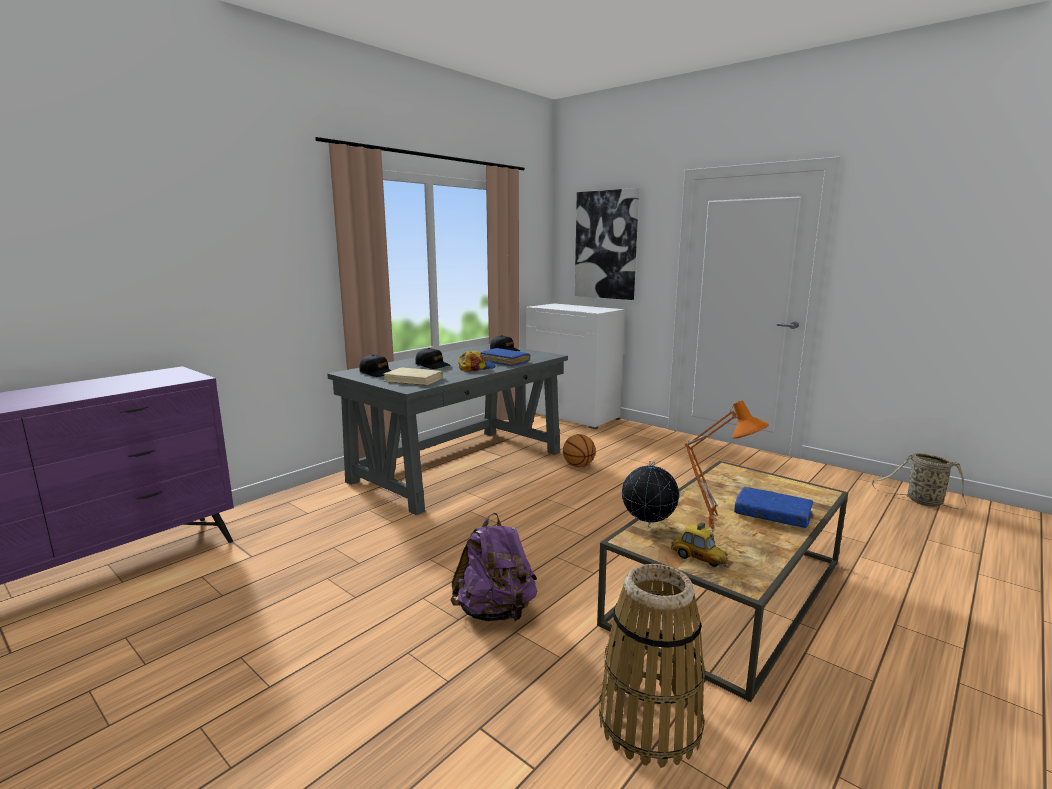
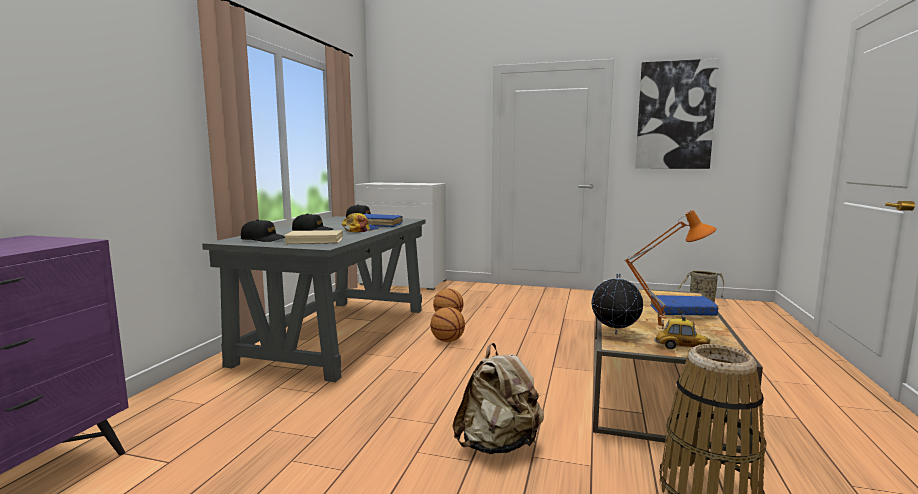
camera: 25 degrees left, 5 degrees down
(495, 612) = (498, 445): purple backpack -> beige backpack
(553, 492) = (448, 341): none -> basketball
(606, 245) = (424, 128): picture -> picture (675, 115)

